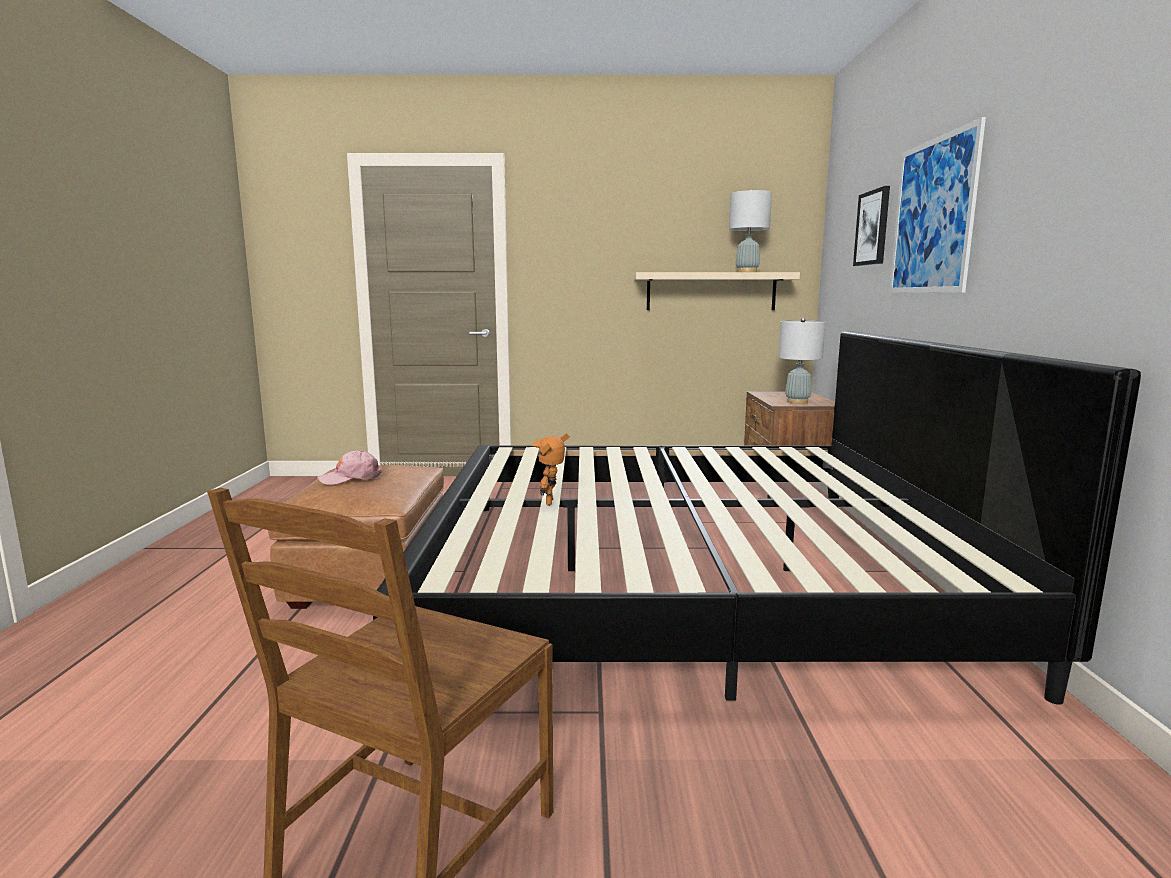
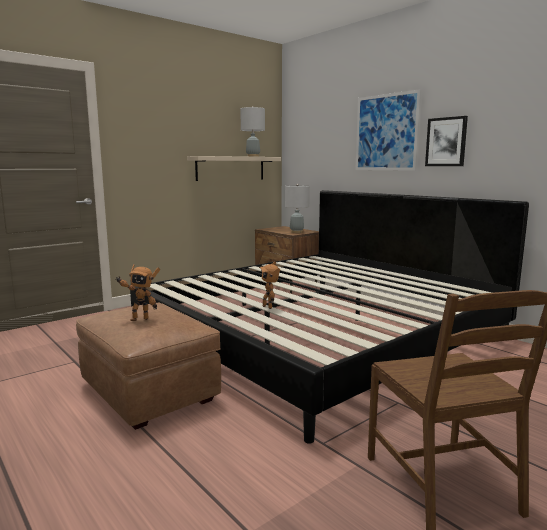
camera: 40 degrees left, 0 degrees up
(350, 478) = (139, 319): pink cap -> toy robot
(873, 228) = (334, 135): picture -> picture (446, 142)

